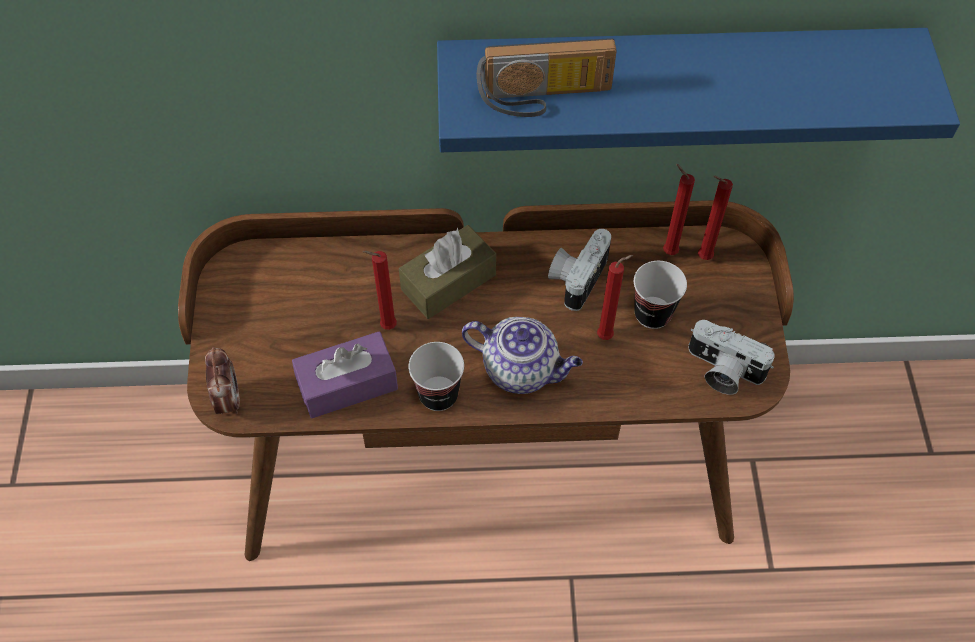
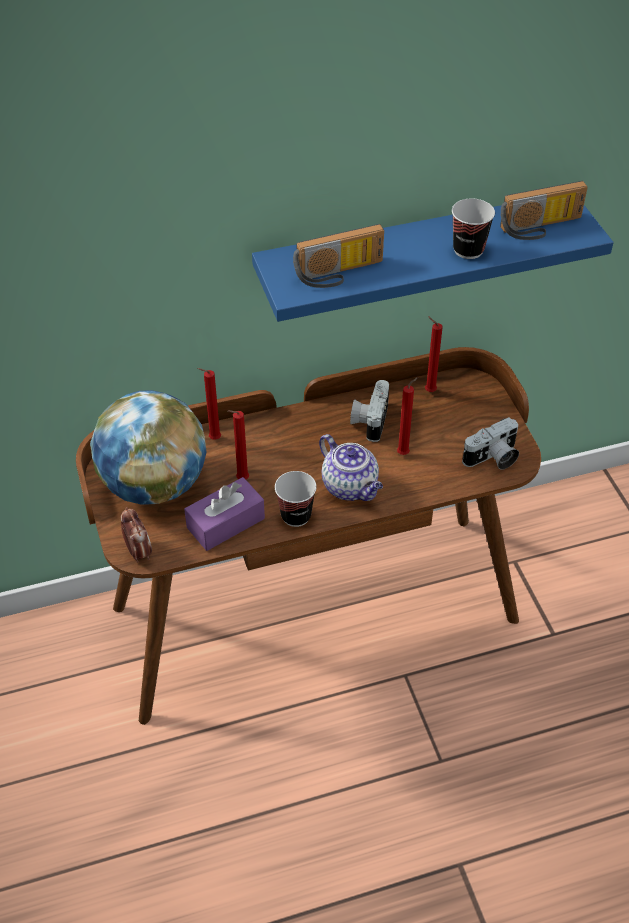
camera: 15 degrees left, 10 degrees down
(277, 309) = (154, 485): none -> globe
(448, 282) = (277, 441): brown tissue box -> none
(522, 369) = (351, 487): teapot -> teapot turned 45 degrees clockwise
(652, 314) = (432, 432): cup -> cup (468, 250)
(702, 257) = (453, 390): red candle -> red candle (213, 439)
(722, 371) = (492, 458): camera -> camera turned 45 degrees counterclockwise
(859, 79) = (541, 228): none -> radio

